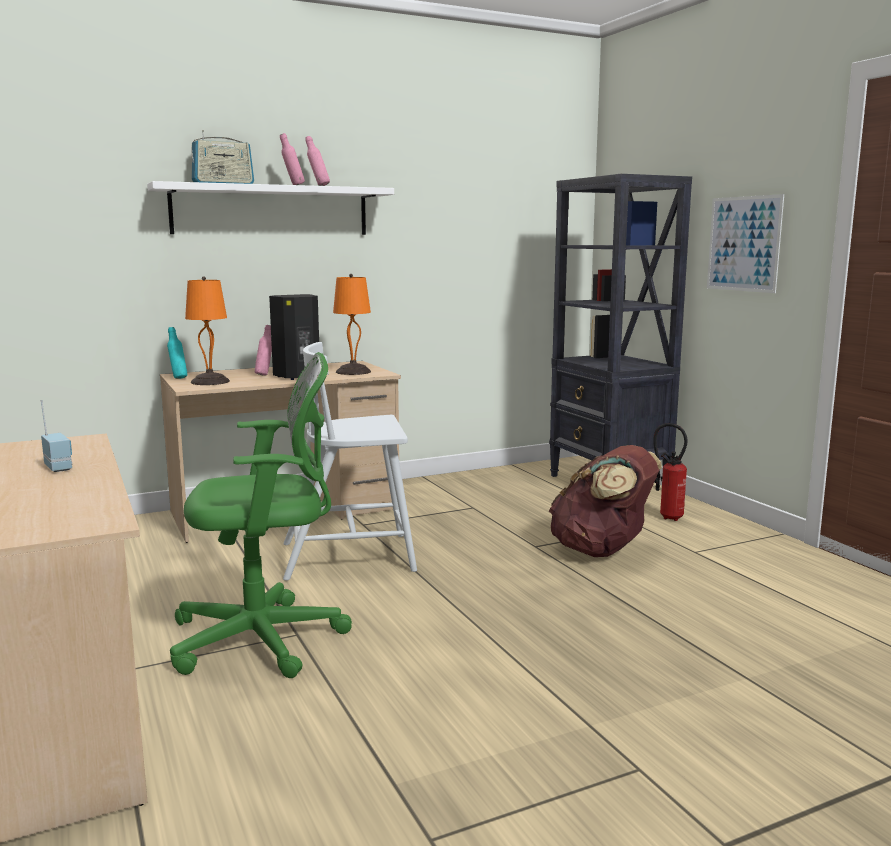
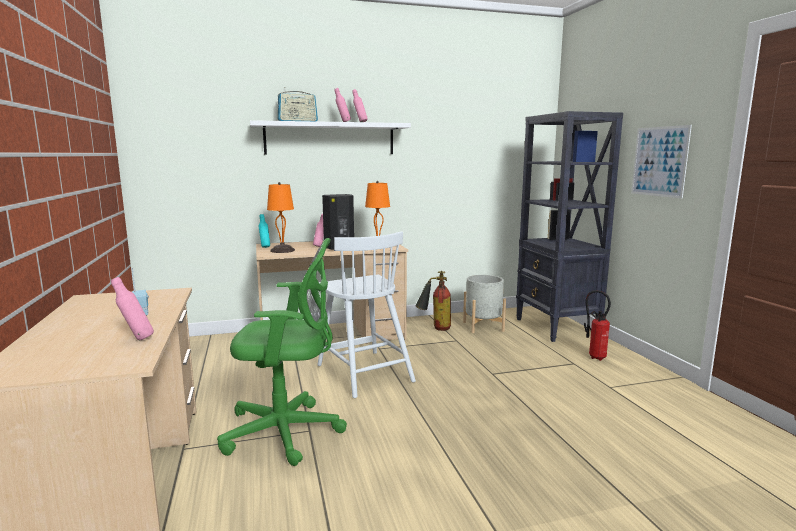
camera: 10 degrees right, 0 degrees up
(82, 497) = (136, 339): none -> pink bottle
(351, 556) = (364, 372): white chair -> white chair turned 120 degrees counterclockwise
(437, 493) = (435, 328): none -> fire extinguisher
(506, 487) = (483, 326): none -> grey planter
(602, 551) = (540, 381): brown backpack -> none

